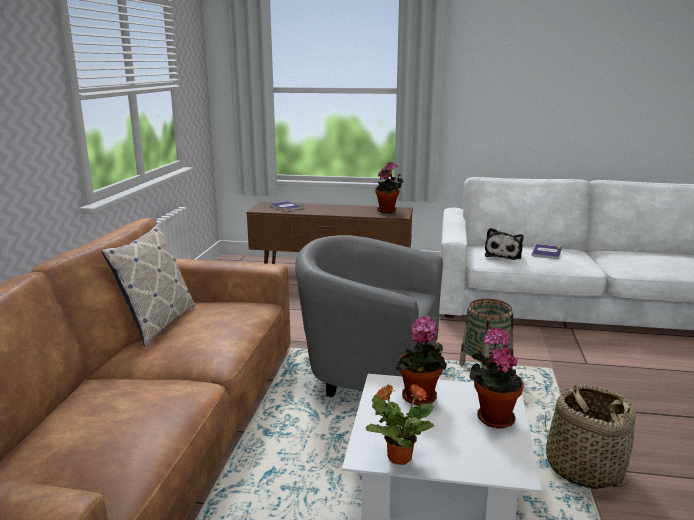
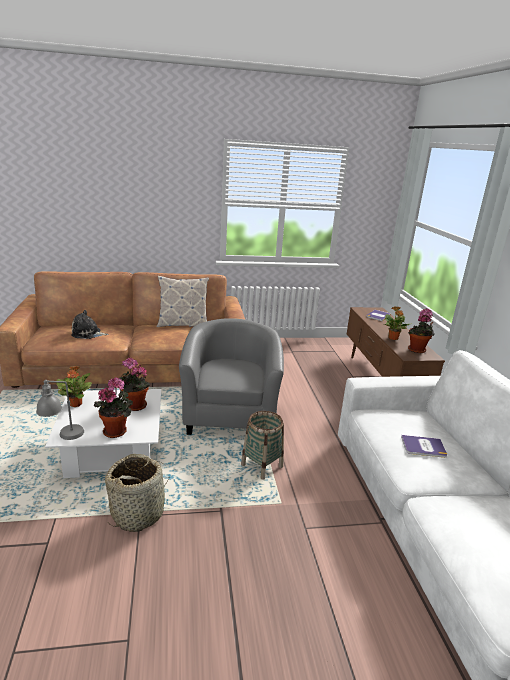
camera: 70 degrees right, 5 degrees up
(353, 212) = (393, 338): none -> potted plant
(503, 255) = (393, 422): plush toy -> plush toy (88, 334)
(514, 470) = (63, 438): none -> grey table lamp

